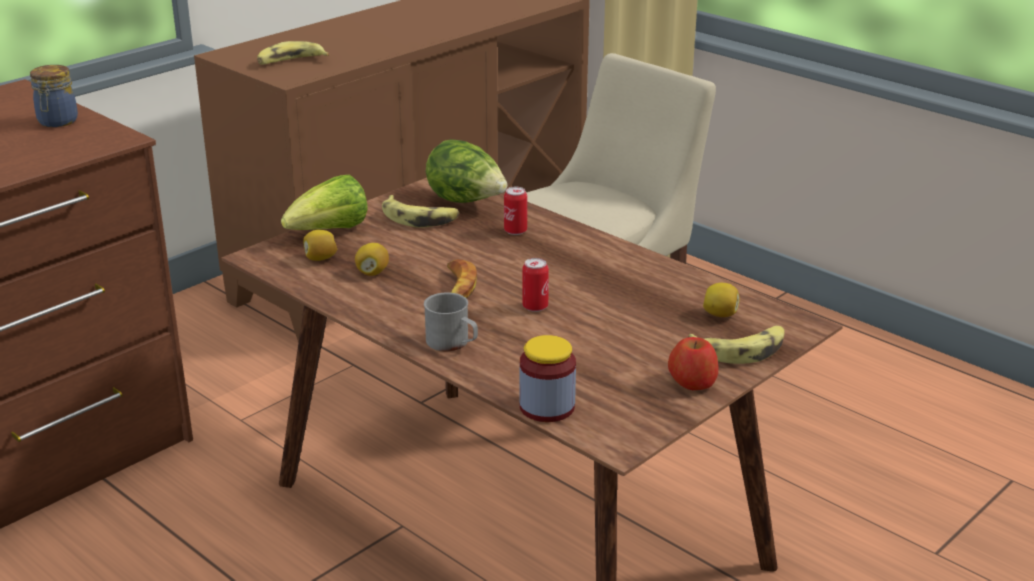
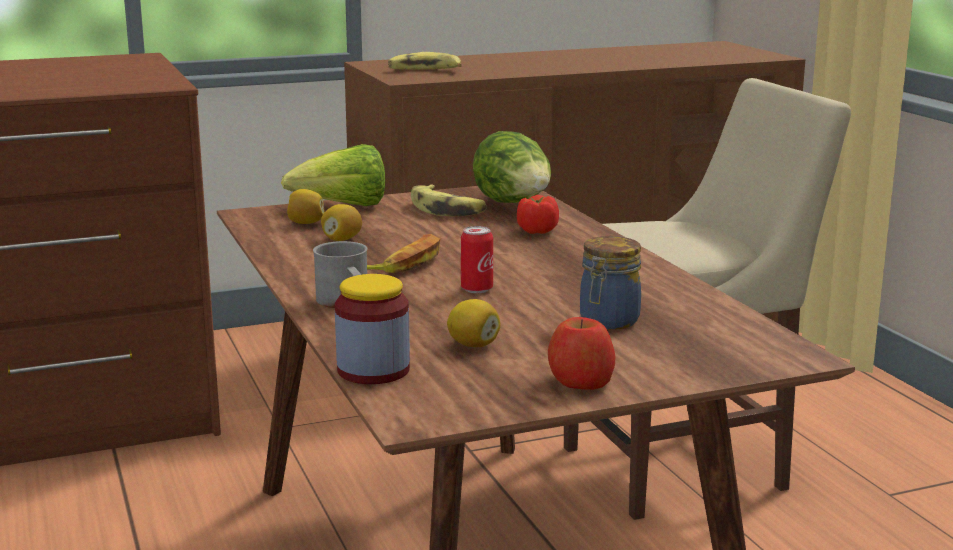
camera: 25 degrees right, 10 degrees down
(57, 122) = (135, 73): jar -> jar (608, 321)
(515, 231) = (537, 231): can -> tomato
(720, 314) = (695, 330): lemon -> lemon (473, 345)
(741, 350) = (682, 365): banana -> none

